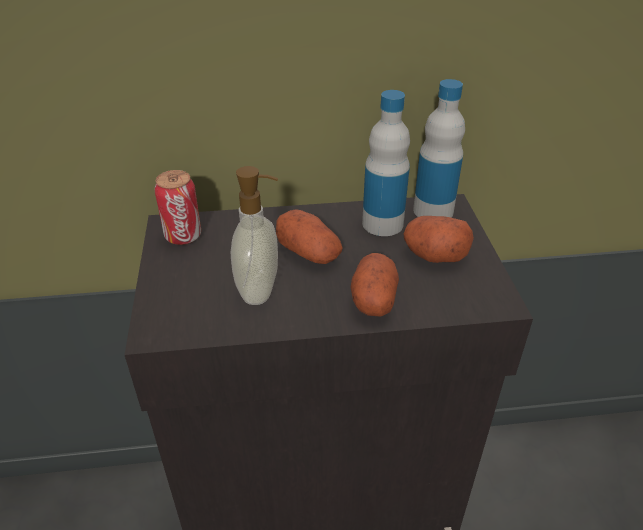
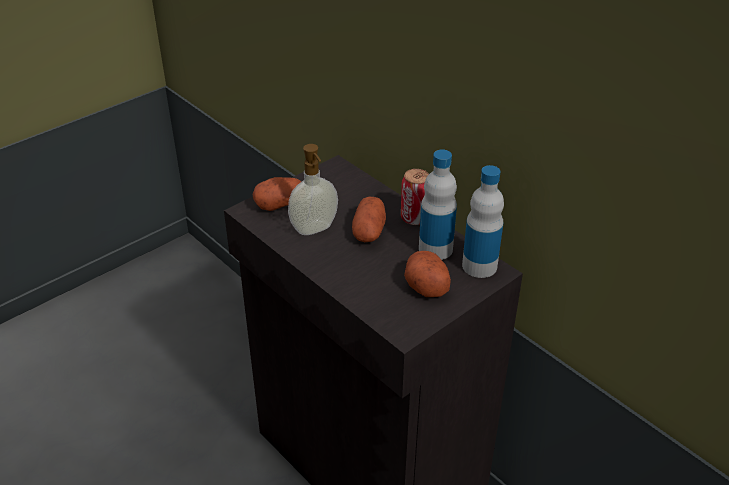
camera: 55 degrees right, 0 degrees up
(183, 236) = (332, 177): can -> can (414, 218)
(373, 298) = (352, 276): potato -> potato (280, 204)

